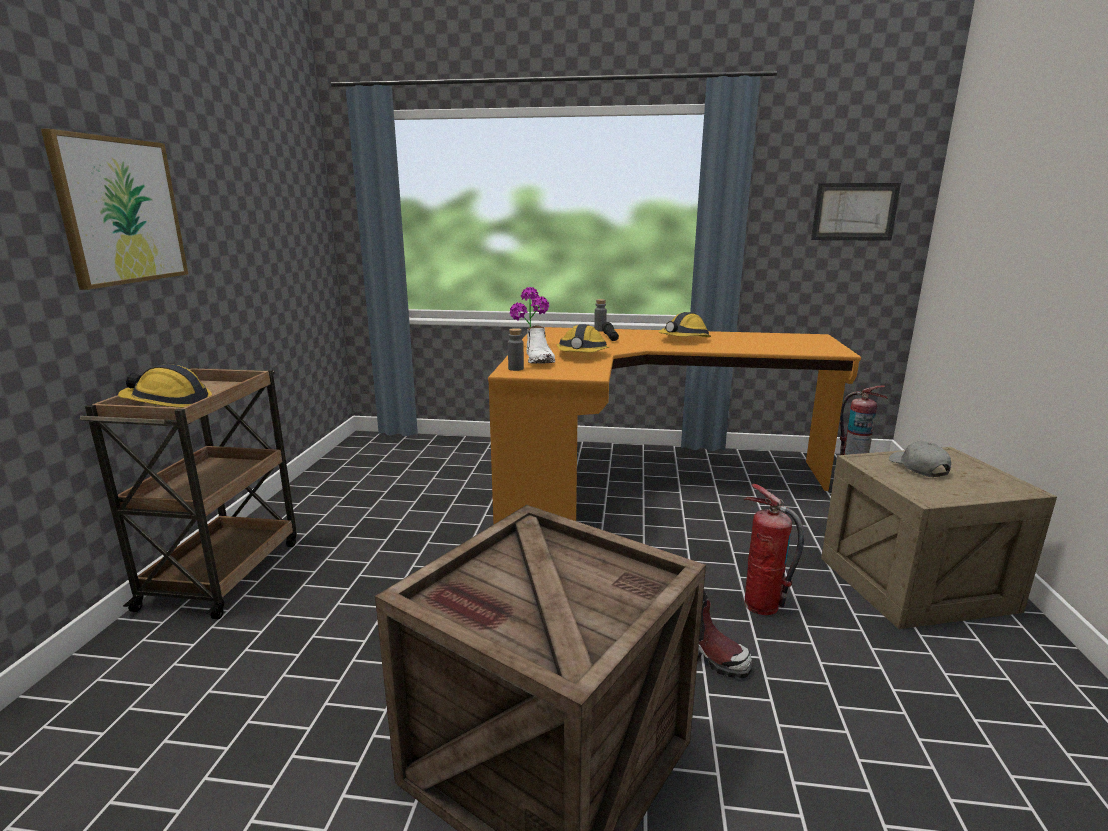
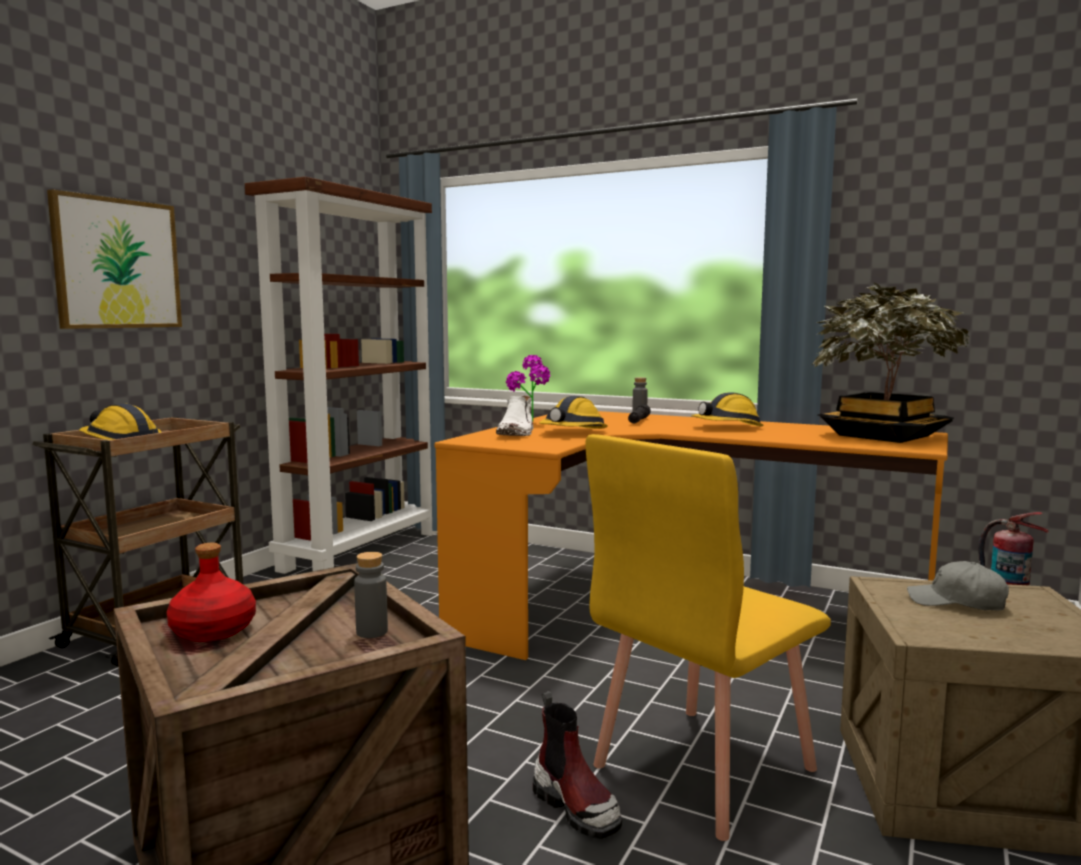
camera: 20 degrees right, 10 degrees down
(354, 462) = (363, 550): none -> brown bookcase
(482, 597) = (214, 630): none -> red bottle
(516, 368) = (475, 438): grey bottle -> grey bottle (372, 632)
(761, 605) = (701, 767): fire extinguisher -> yellow chair
(797, 340) = (883, 436): none -> potted plant
(854, 212) = (985, 268): picture -> none
(918, 468) = (957, 602): grey cap -> grey cap turned 75 degrees counterclockwise

